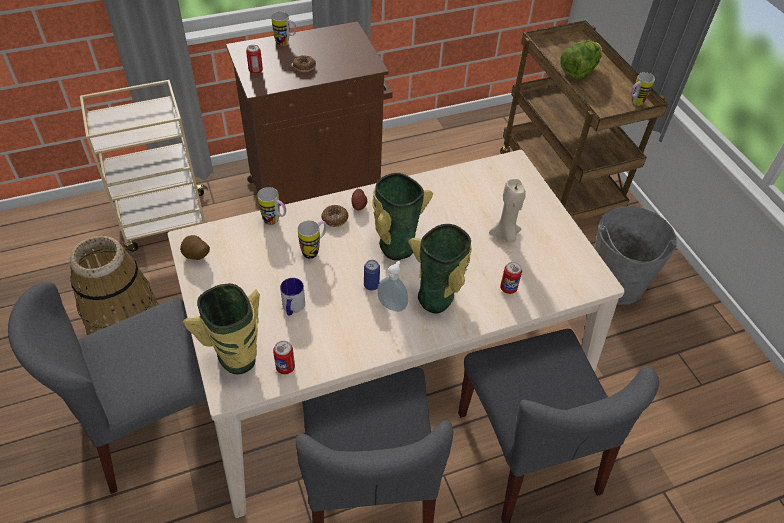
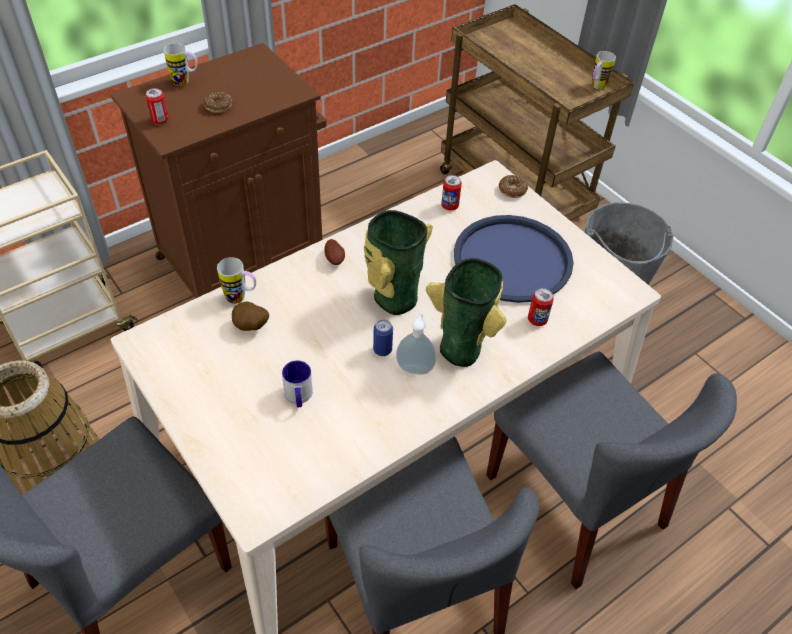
camera: 15 degrees left, 0 degrees up
(196, 257) = (158, 361): potato -> potato (251, 327)
(238, 359) = (254, 475): vase -> none
(285, 367) = (315, 471): can -> can (450, 206)
(314, 250) = (301, 323): mug -> none
(335, 219) = (312, 280): donut -> donut (512, 190)
(505, 235) = (512, 260): beige candle -> blue tray
(579, 71) = (525, 62): lettuce -> none

